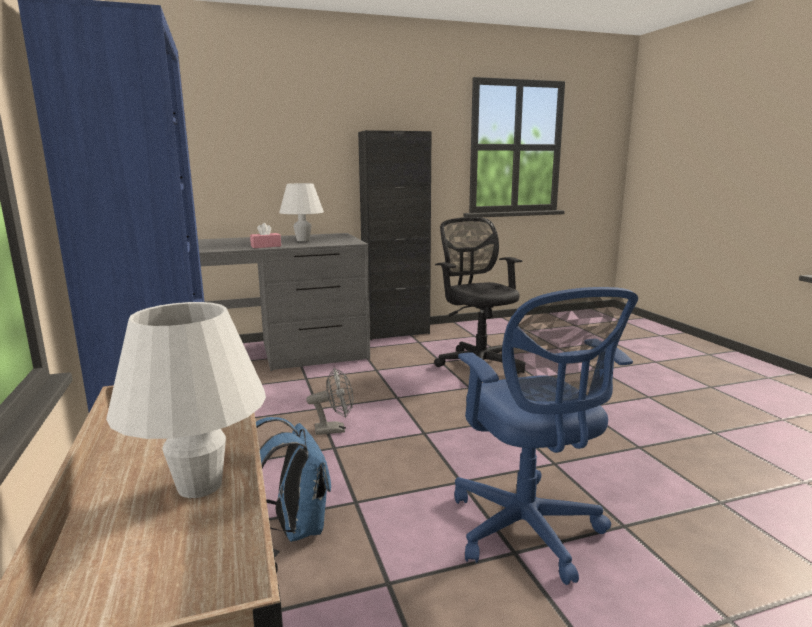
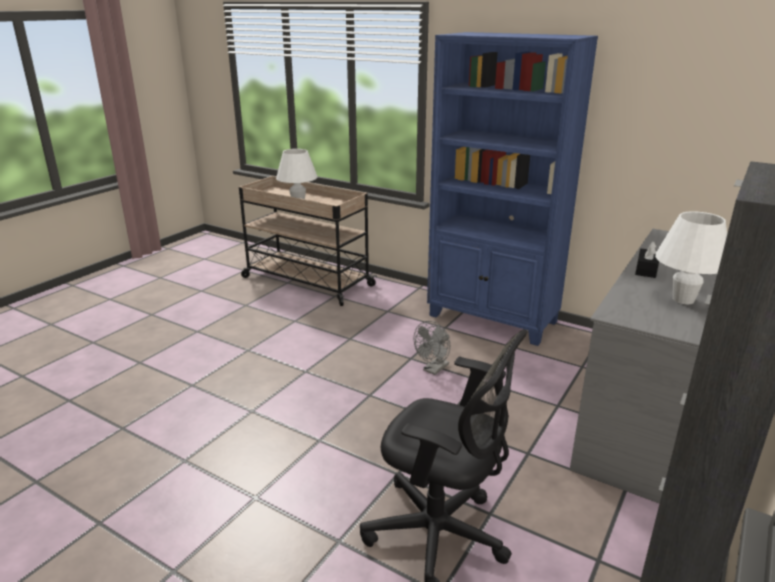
camera: 140 degrees right, 10 degrees up
(266, 246) = (646, 270): pink tissue box -> black tissue box
(295, 527) = (361, 320): blue backpack -> none
(528, 531) = (246, 361): blue office chair -> none

